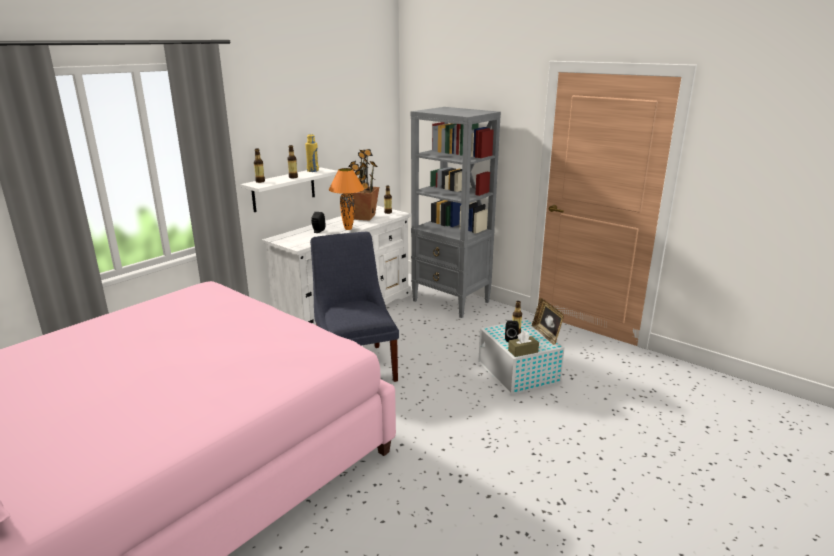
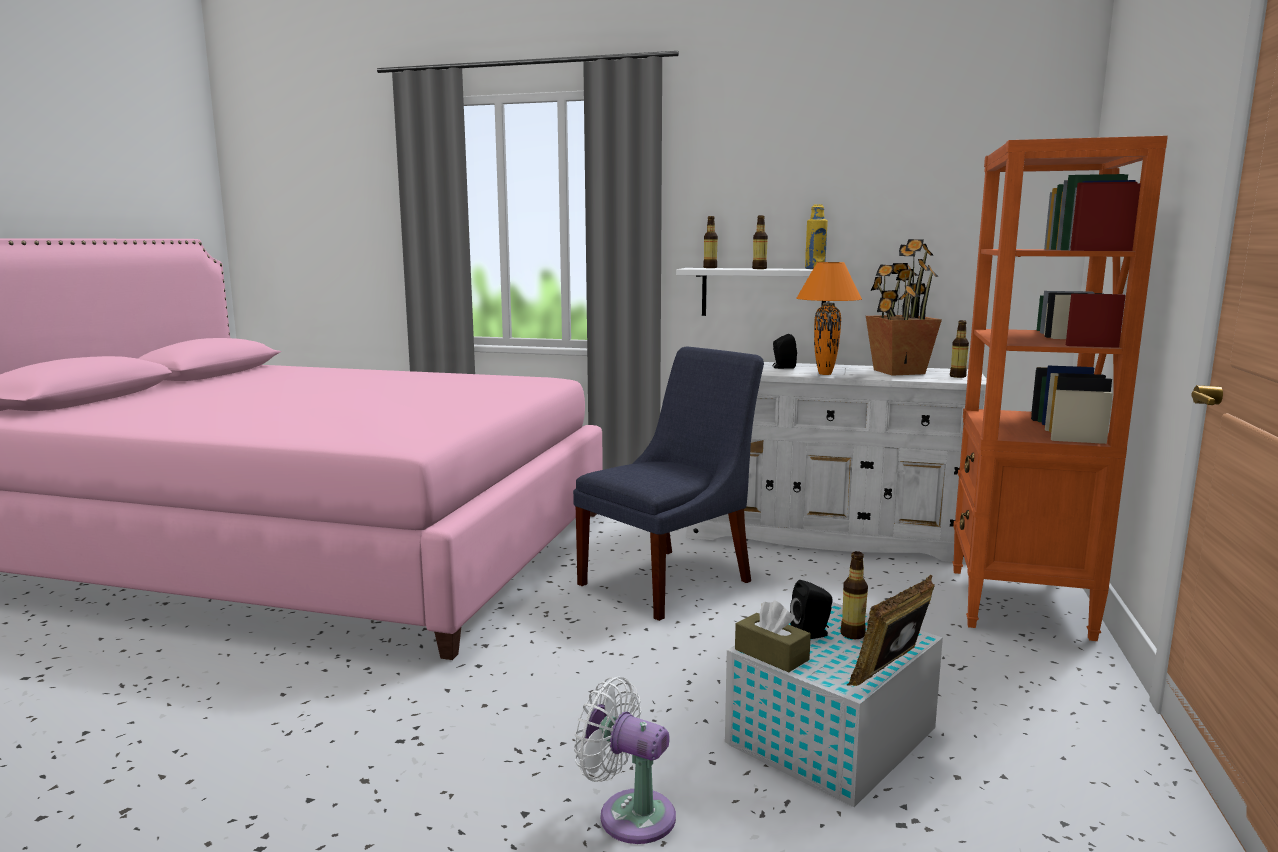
camera: 65 degrees right, 10 degrees down
(451, 301) = (1018, 603): grey bookcase -> orange bookcase
(544, 428) = (629, 814): none -> white fan

